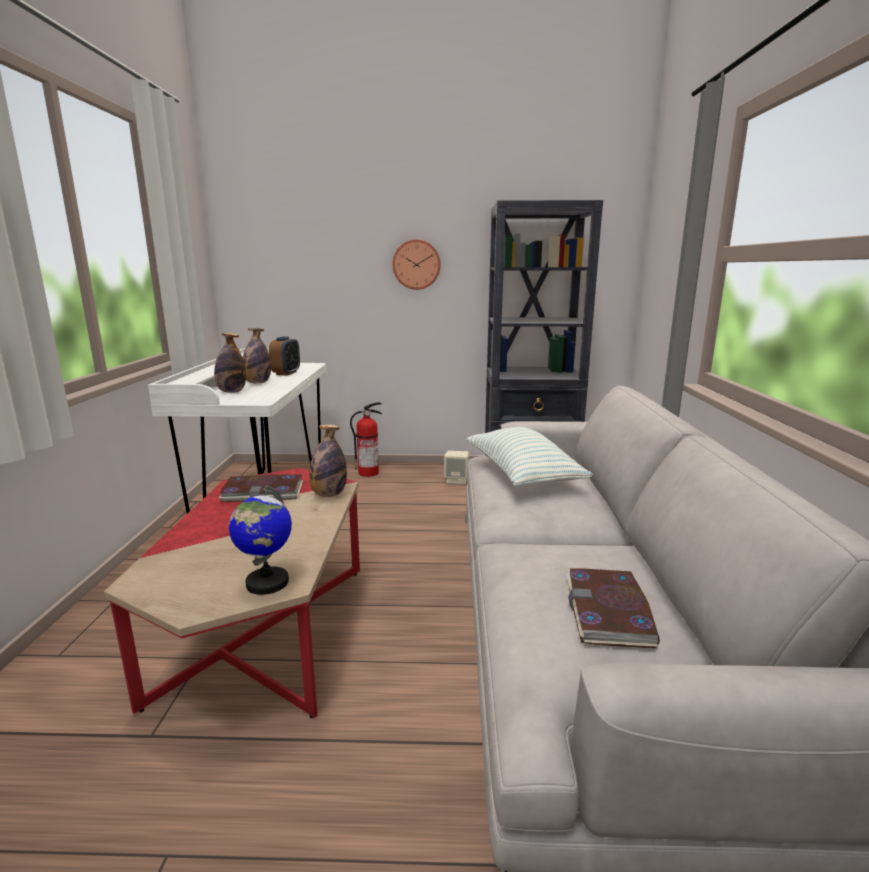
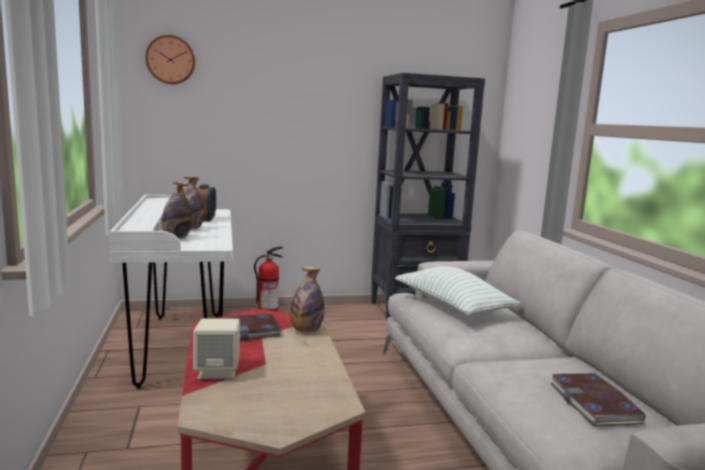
camera: 15 degrees left, 5 degrees down
(266, 583) = (321, 406): globe -> none
(416, 264) = (315, 121): wall clock -> wall clock (170, 60)
(456, 480) = (354, 317): beige speaker -> beige speaker (218, 371)

